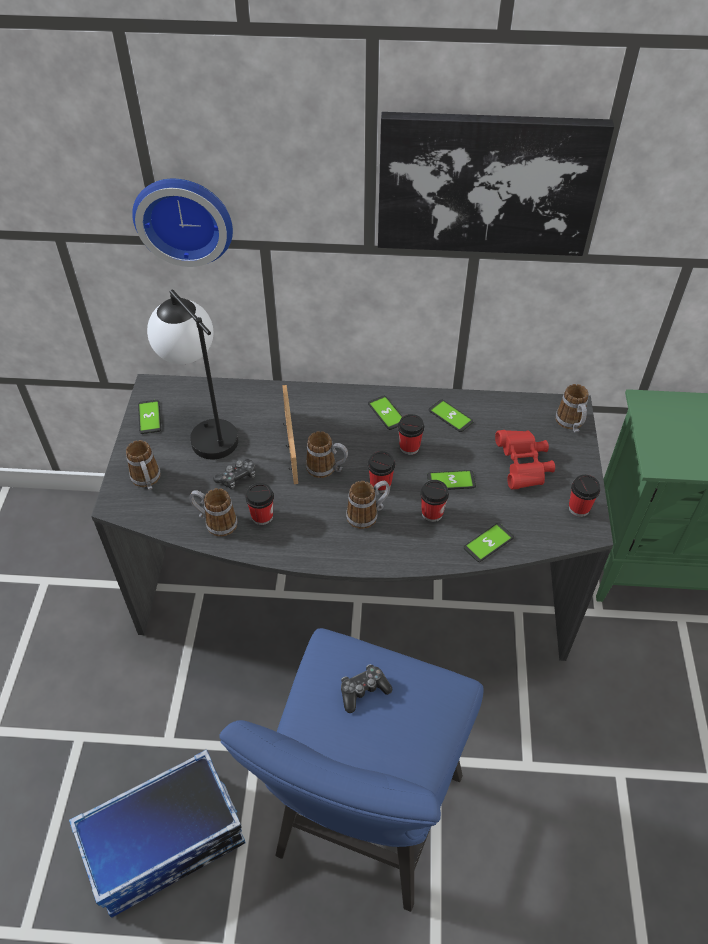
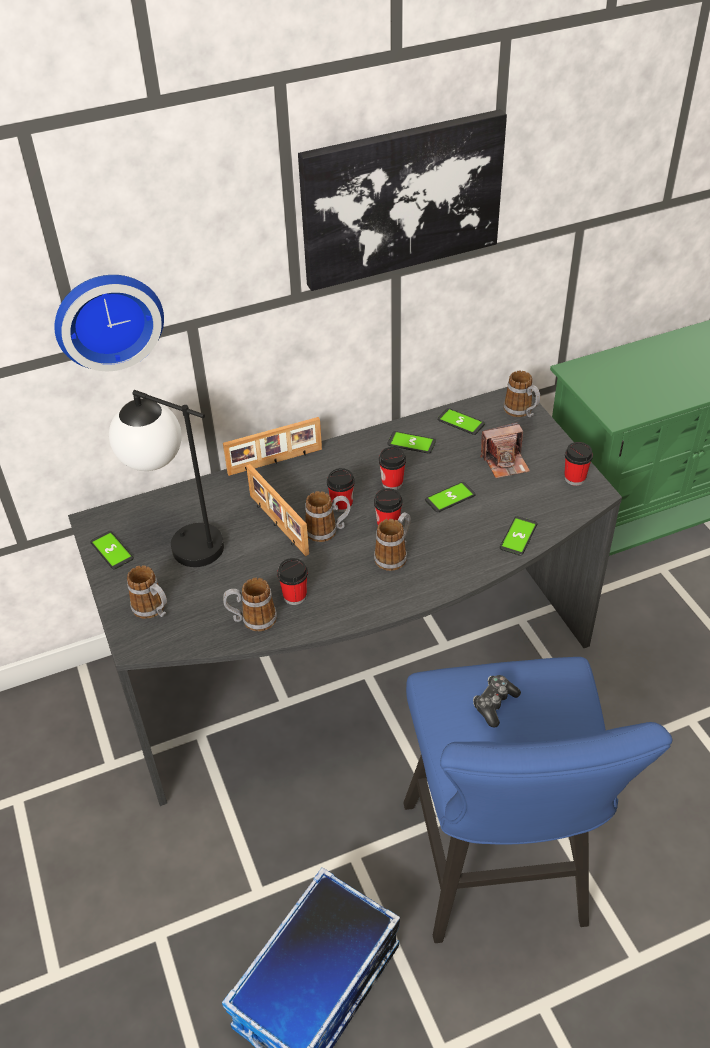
camera: 25 degrees left, 5 degrees down
(237, 478) = (245, 571): game controller -> none
(324, 390) = (275, 462): none -> picture frame
(386, 413) = (350, 461): phone -> phone (461, 422)
(432, 513) = (452, 531): cup -> cup (341, 505)
(523, 467) = (505, 462): red binoculars -> camera

